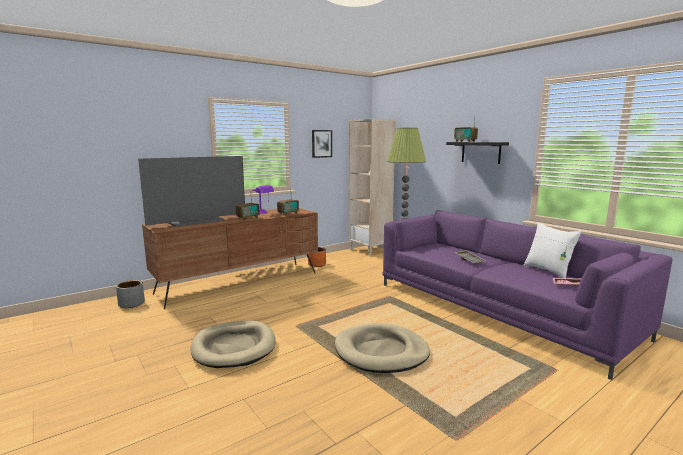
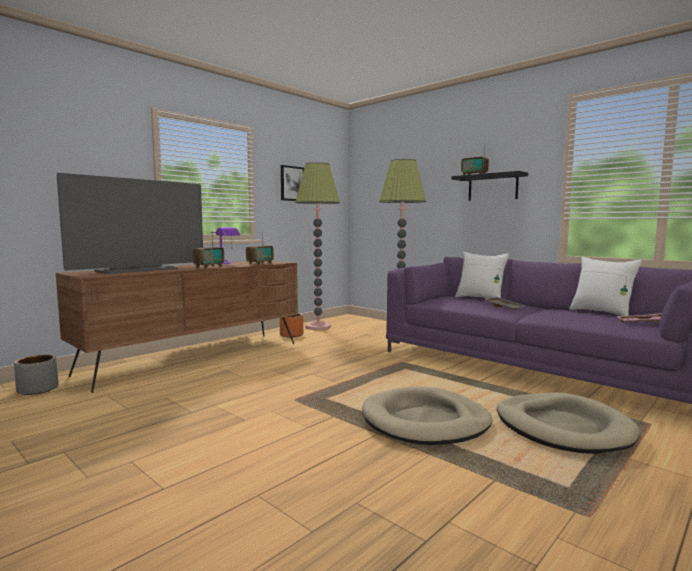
camera: 10 degrees left, 5 degrees down
(234, 347) = (216, 431): beige dog bed -> beige dog bed (562, 427)
(340, 257) = (318, 327): none -> floor lamp
(370, 251) = (351, 319): beige bookcase -> none
(458, 248) = (480, 299): none -> white pillow

